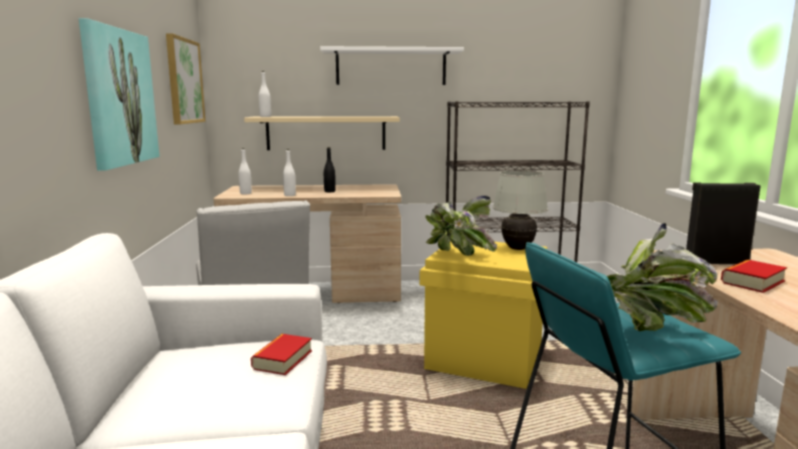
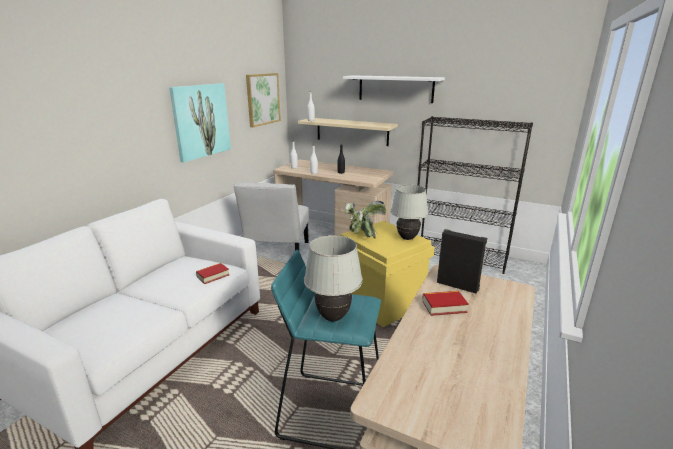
camera: 30 degrees right, 10 degrees up
(646, 333) = (333, 317): potted plant -> white table lamp

